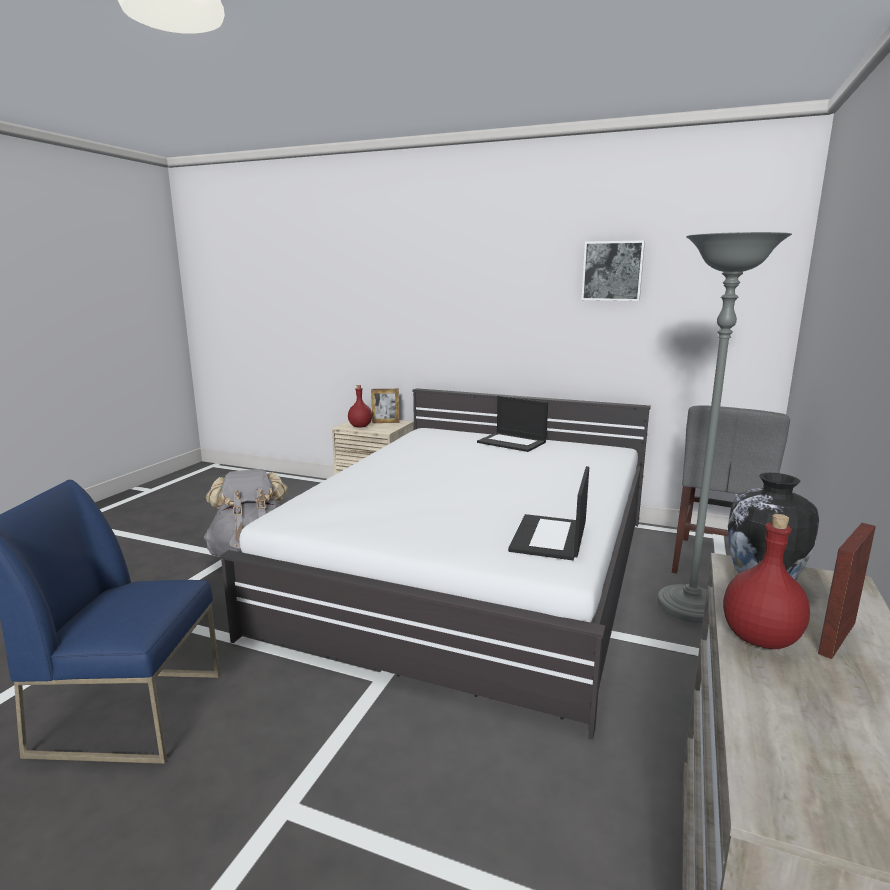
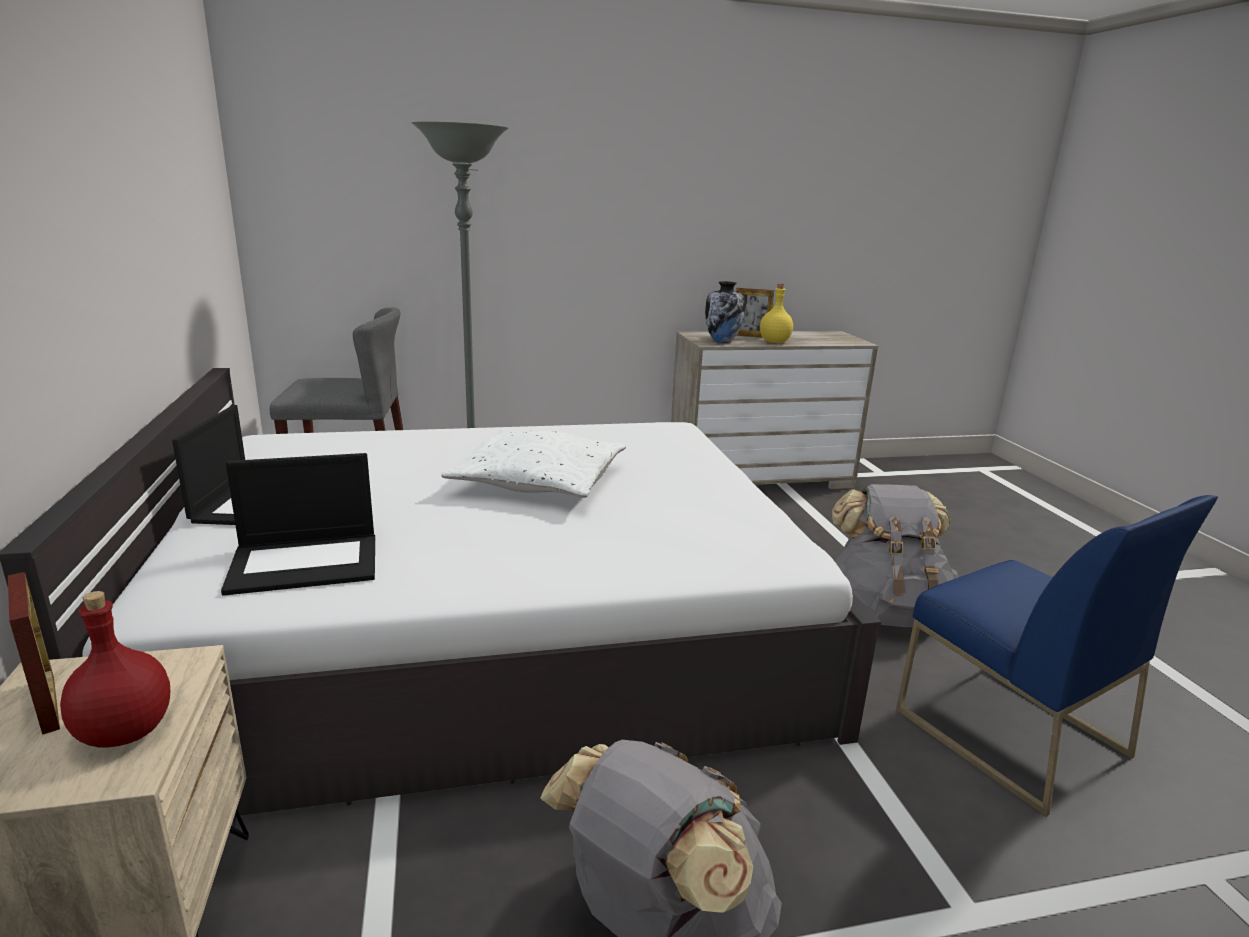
camera: 125 degrees left, 5 degrees up
(292, 766) = (884, 610): none -> grey backpack
(476, 489) = (539, 480): none -> white pillow
(550, 538) = (628, 435): laptop -> laptop (307, 563)
(612, 271) = (145, 144): picture -> none
(761, 639) = (774, 342): red bottle -> yellow bottle

